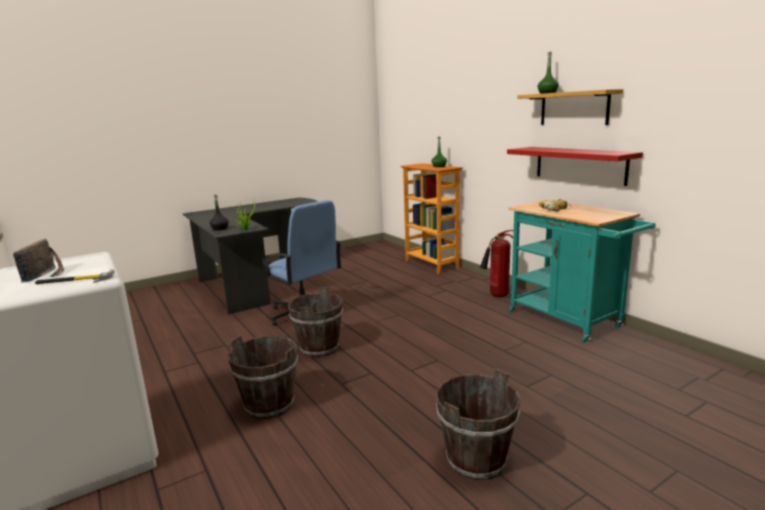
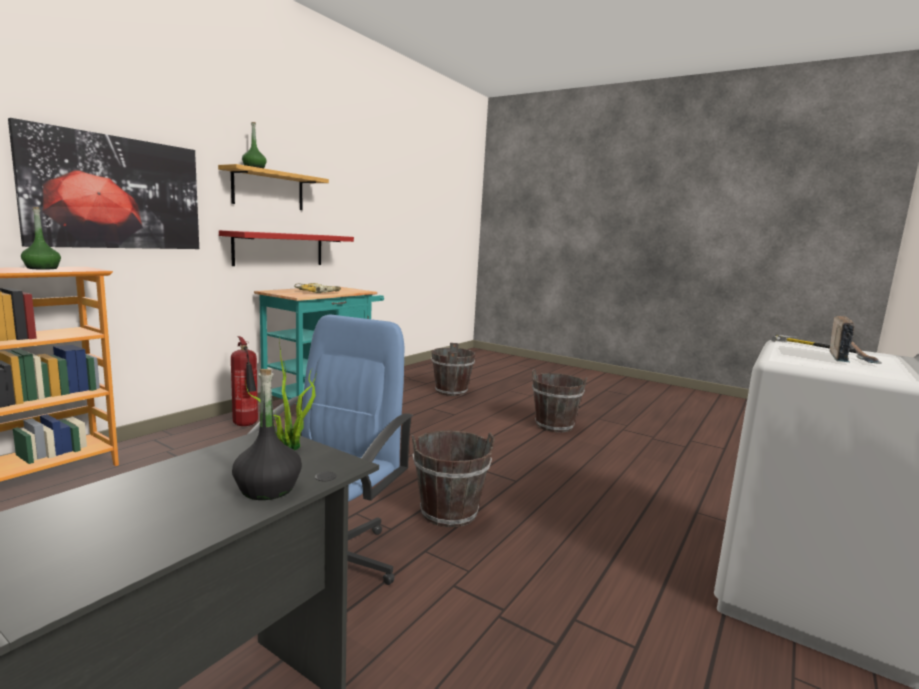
camera: 115 degrees left, 5 degrees down
(48, 274) = (848, 359): radio -> radio turned 150 degrees clockwise
(269, 405) = (591, 510): brown bucket -> brown bucket (451, 391)
(480, 124) = (115, 193): none -> picture

